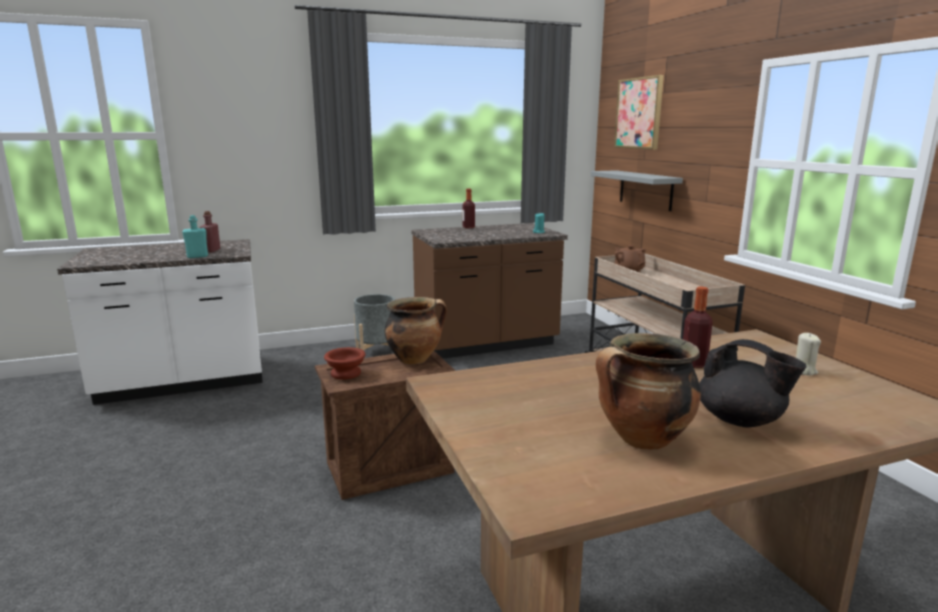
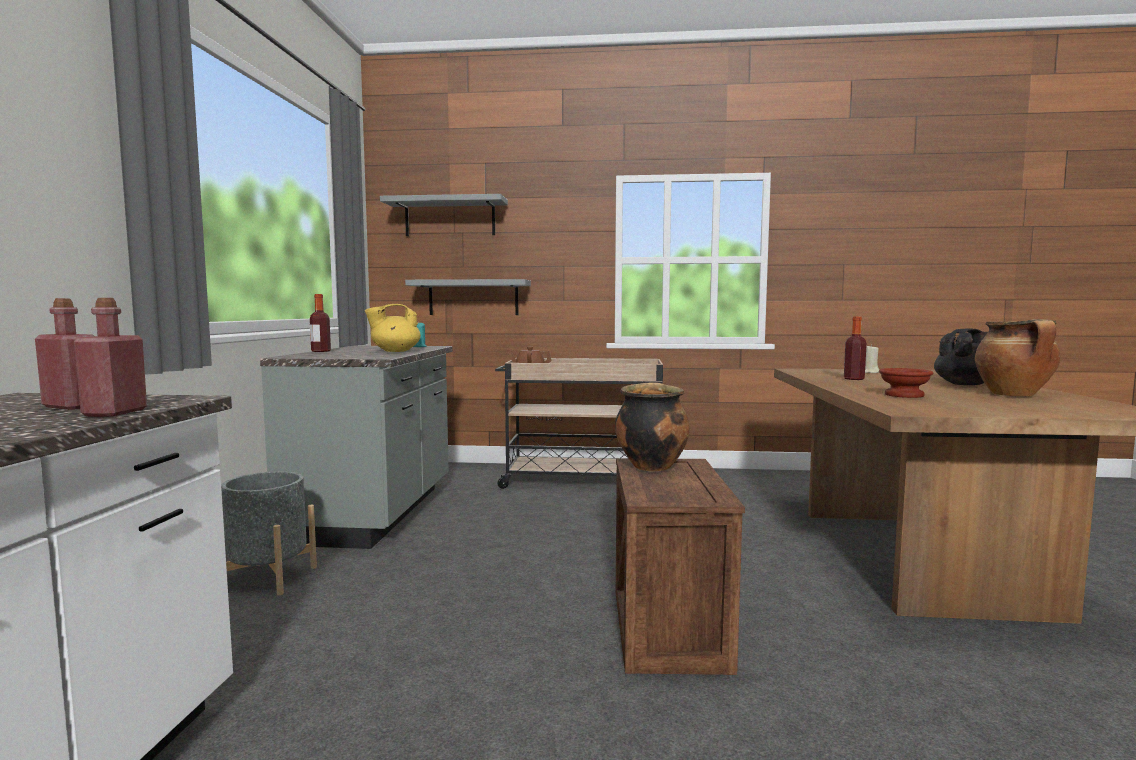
camera: 65 degrees left, 10 degrees down
(197, 256) = (115, 412): turquoise bottle -> red bottle
(345, 373) = (676, 494): brown bowl -> brown bowl (903, 395)
(486, 344) = (375, 513): brown counter -> grey counter
(492, 235) = (395, 351): none -> yellow teapot
(639, 113) = (450, 218): picture -> grey shelf

